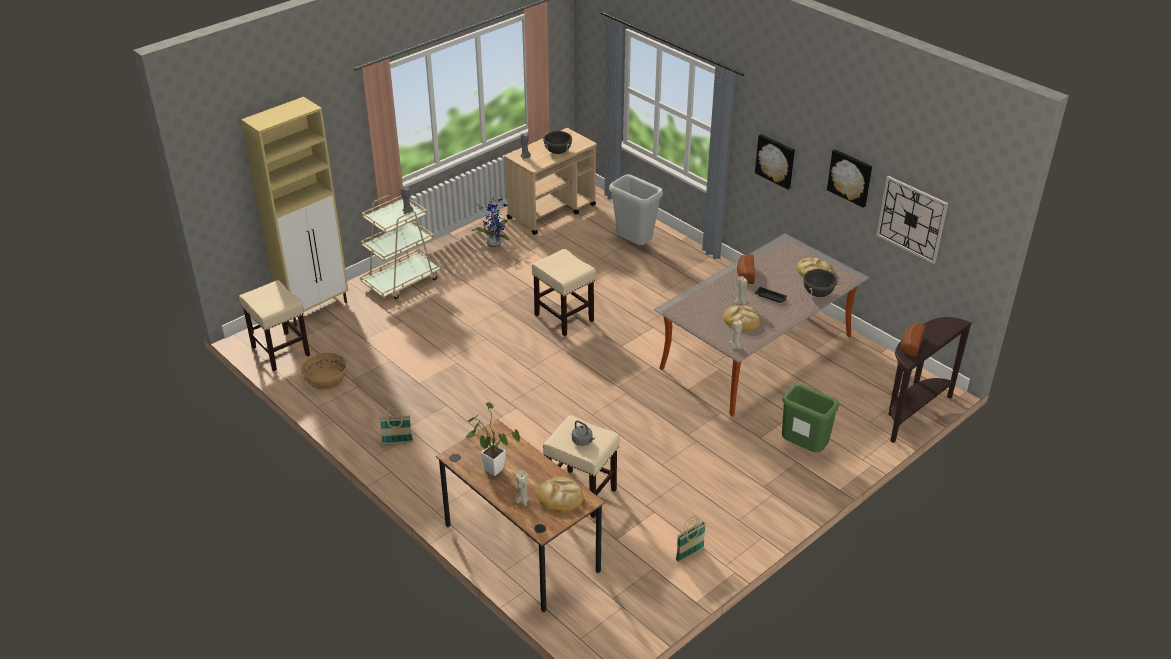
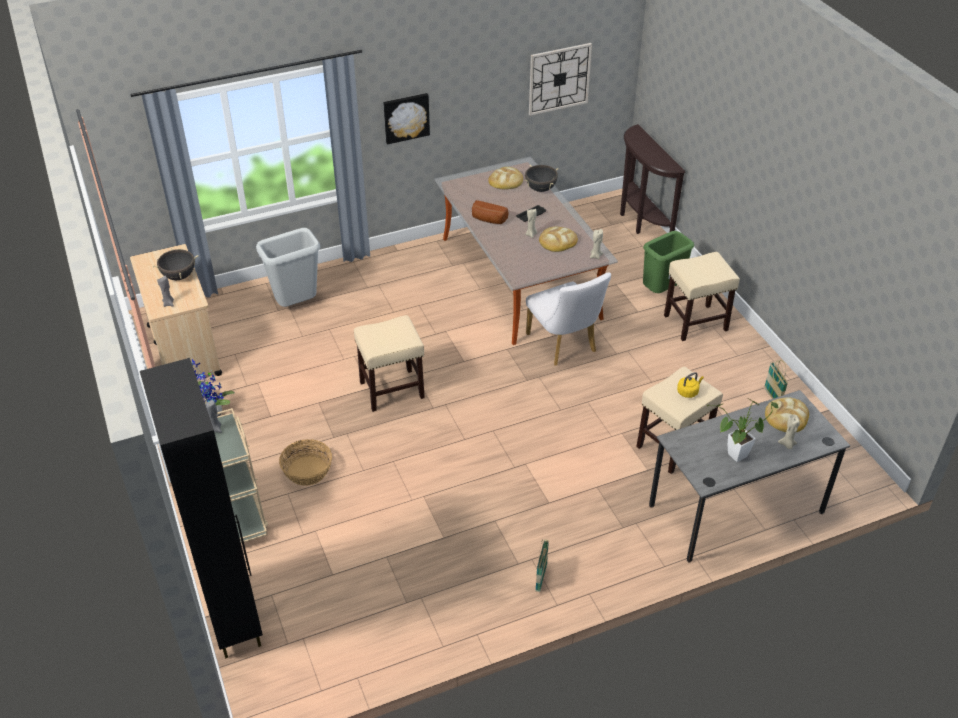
camera: 70 degrees left, 5 degrees up
(280, 351) = (304, 671): beige stool -> beige stool (695, 323)
(315, 308) = (233, 616): beige cabinet -> black cabinet
(326, 379) = (391, 629): basket -> basket (307, 471)
(521, 547) = (736, 509): brown desk -> grey desk
(583, 441) = (688, 392): grey kettle -> yellow kettle
(677, 399) = (564, 346): none -> white chair
(850, 177) = (492, 81): picture -> none
(910, 345) = (656, 160): bread -> none

